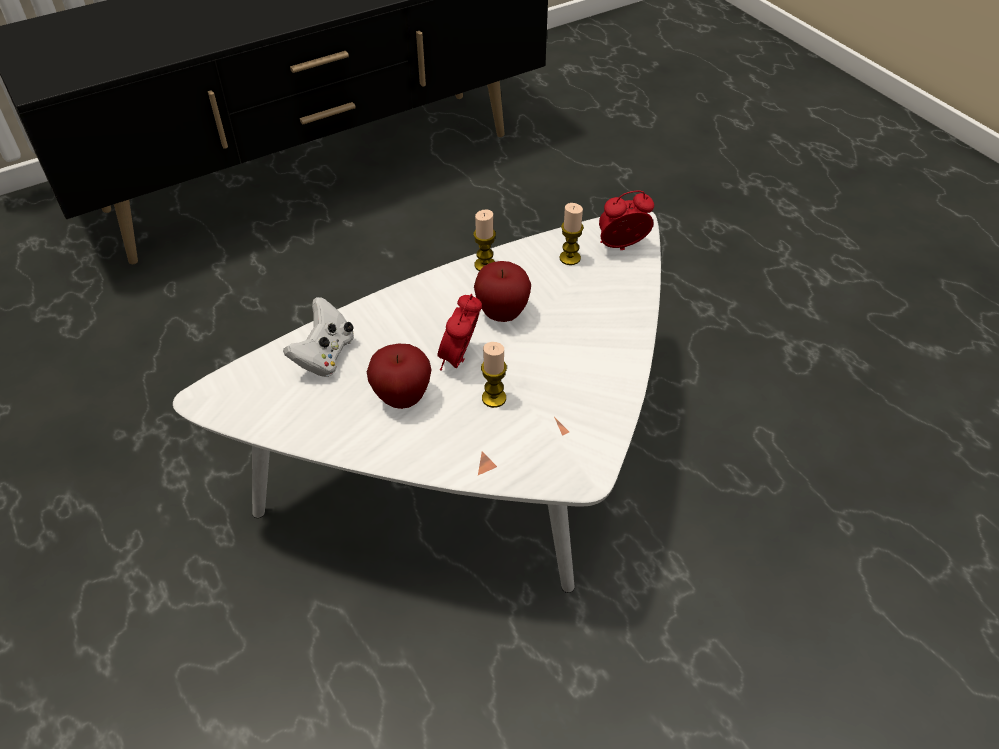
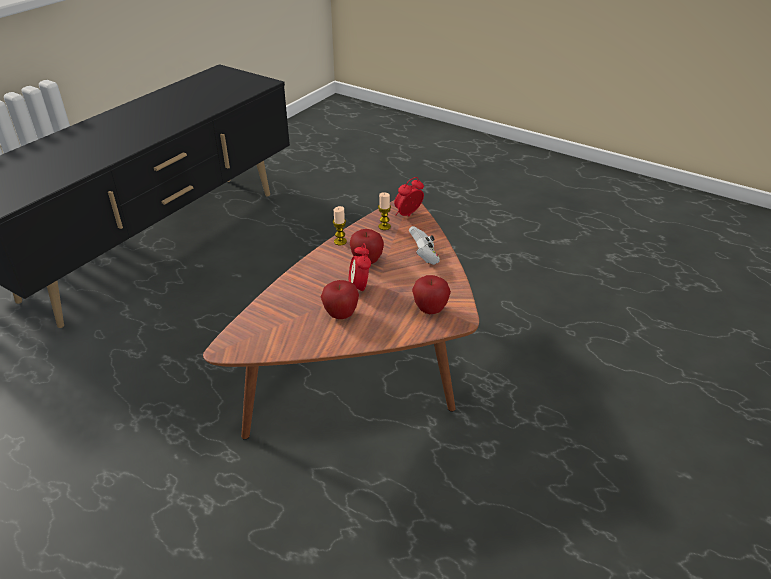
camera: 25 degrees left, 10 degrees down
(325, 355) = (280, 308): white game controller -> white game controller (424, 257)
(482, 472) = (368, 369): white coffee table -> brown coffee table
(494, 398) = (391, 300): candle -> none
(544, 438) = (430, 310): none -> apple

